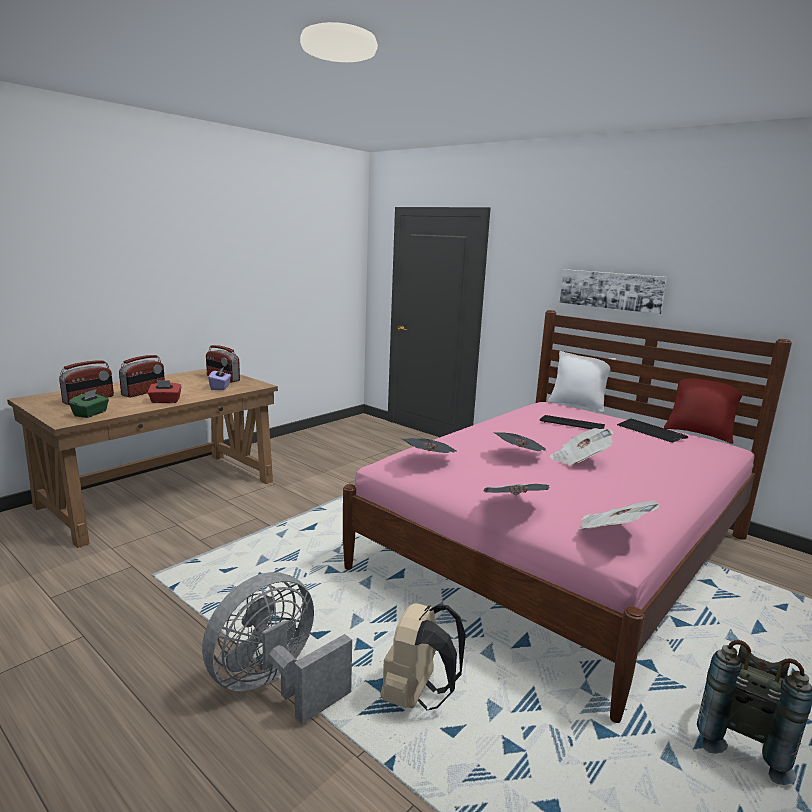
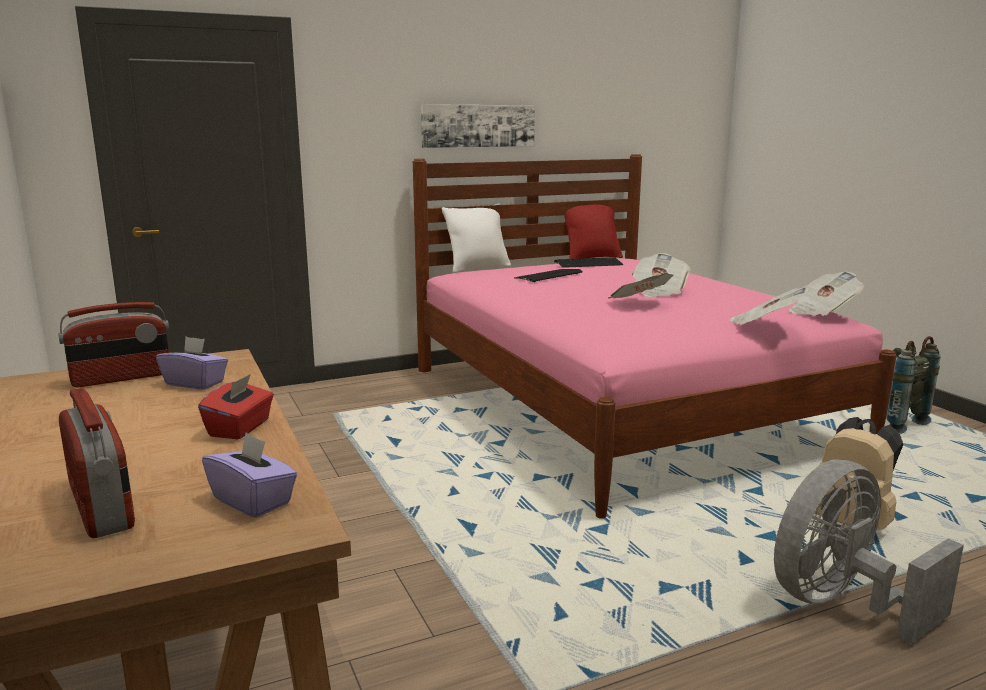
camera: 65 degrees left, 0 degrees up
(91, 414) = (253, 501): green tissue box -> purple tissue box
(144, 392) = (123, 446): radio -> none
(275, 686) = (841, 603): grey fan -> grey fan turned 75 degrees clockwise
(429, 460) = (633, 331): newspaper -> none

